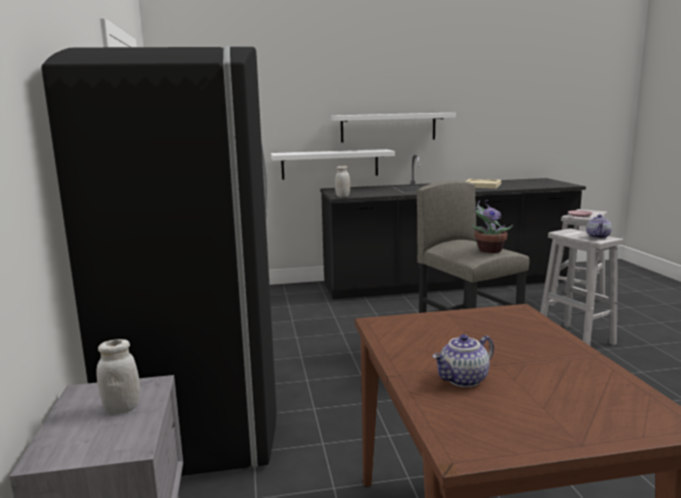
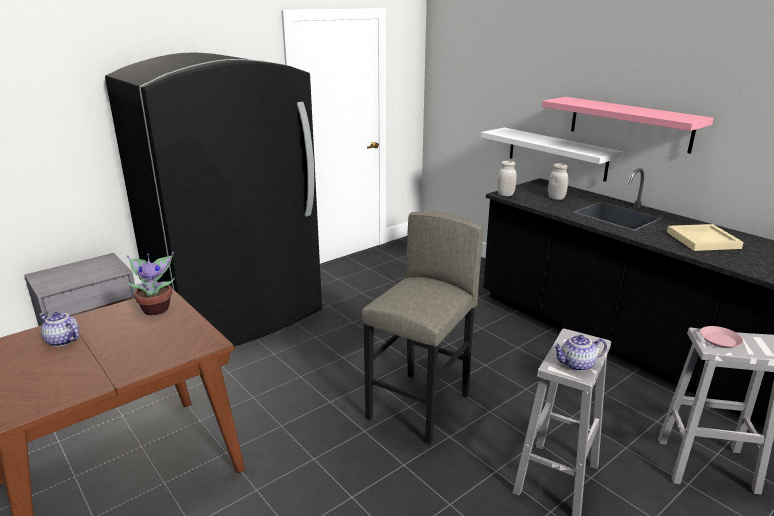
camera: 60 degrees right, 10 degrees up
(122, 408) = (88, 273): white jar -> white jar (556, 198)
(388, 127) = (629, 123): white shelf -> pink shelf
(488, 250) = (407, 303): potted plant -> potted plant (157, 308)

